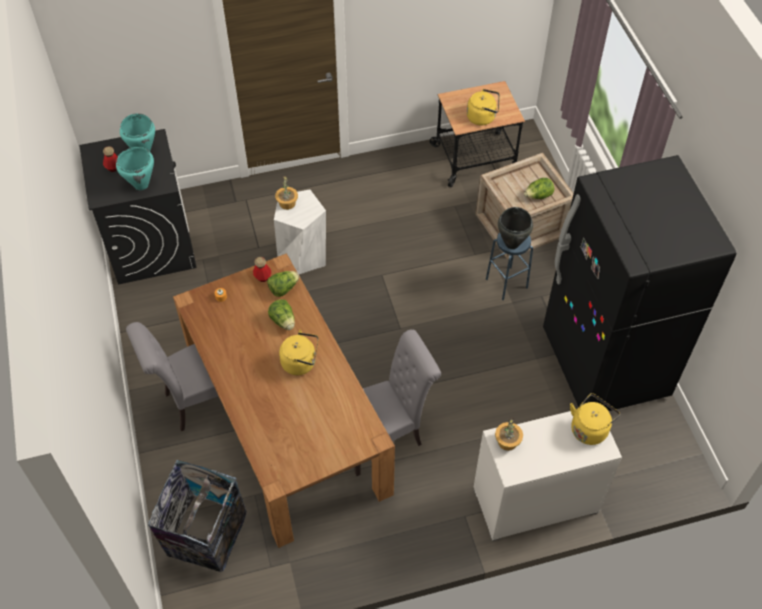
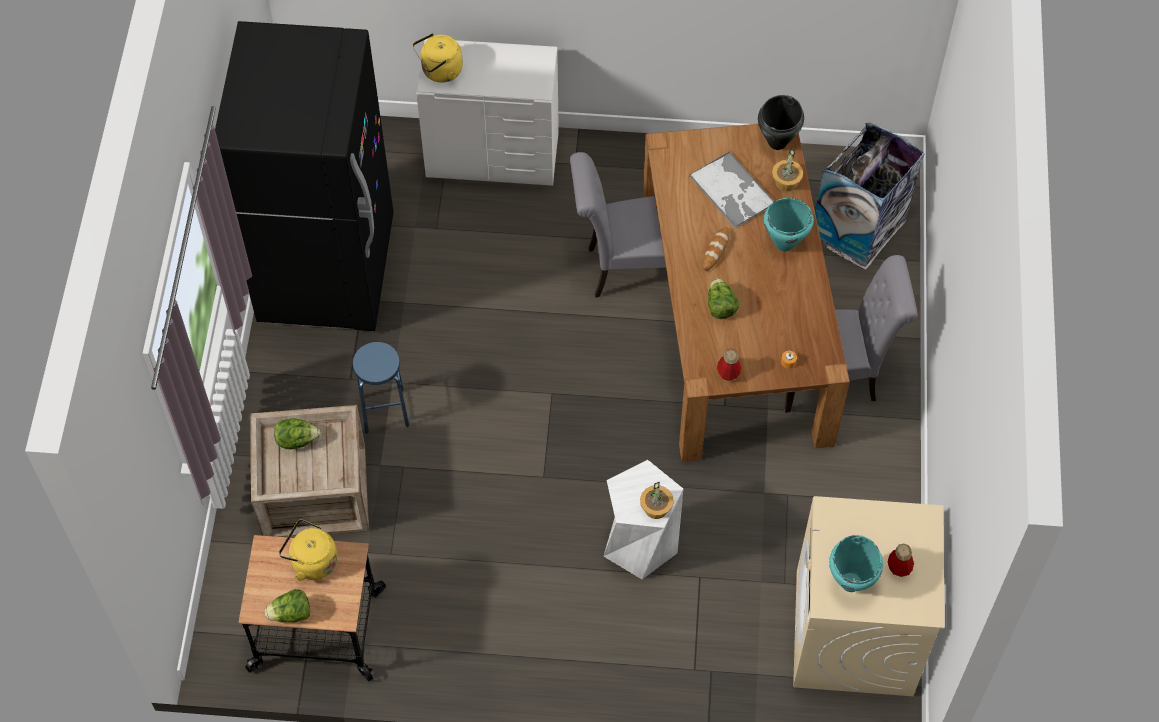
camera: 160 degrees left, 5 degrees up
(141, 185) = (863, 522): turquoise cooking pot -> turquoise cooking pot (784, 243)
(151, 244) = (854, 634): black washing machine -> beige washing machine
(283, 288) = (707, 348): lettuce -> lettuce (291, 614)
(301, 362) = (715, 250): yellow kettle -> bread
(303, 416) = (732, 191): none -> tray
(508, 441) = (531, 84): potted plant -> potted plant (785, 182)
(511, 244) = (383, 355): black cooking pot -> black cooking pot (778, 142)

